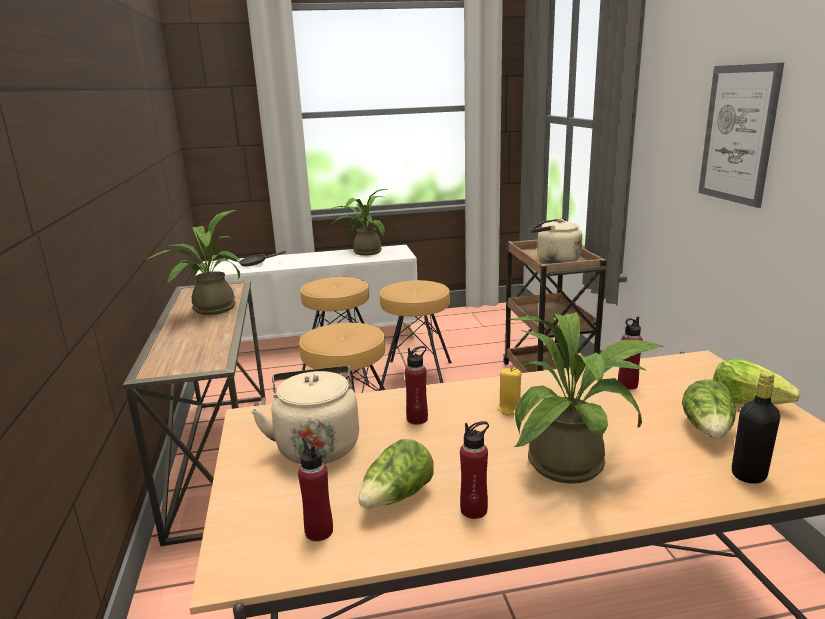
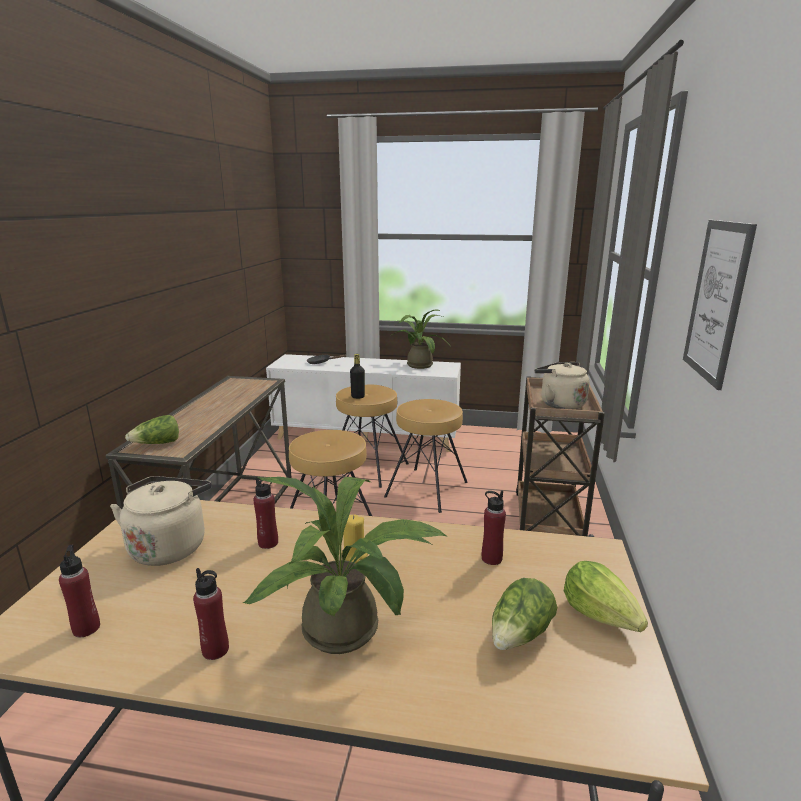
camera: 20 degrees right, 0 degrees up
(208, 310) = (227, 401): potted plant -> none
(397, 497) = (172, 615): lettuce -> lettuce (157, 444)
(748, 475) = (506, 703): black bottle -> black bottle (358, 397)

